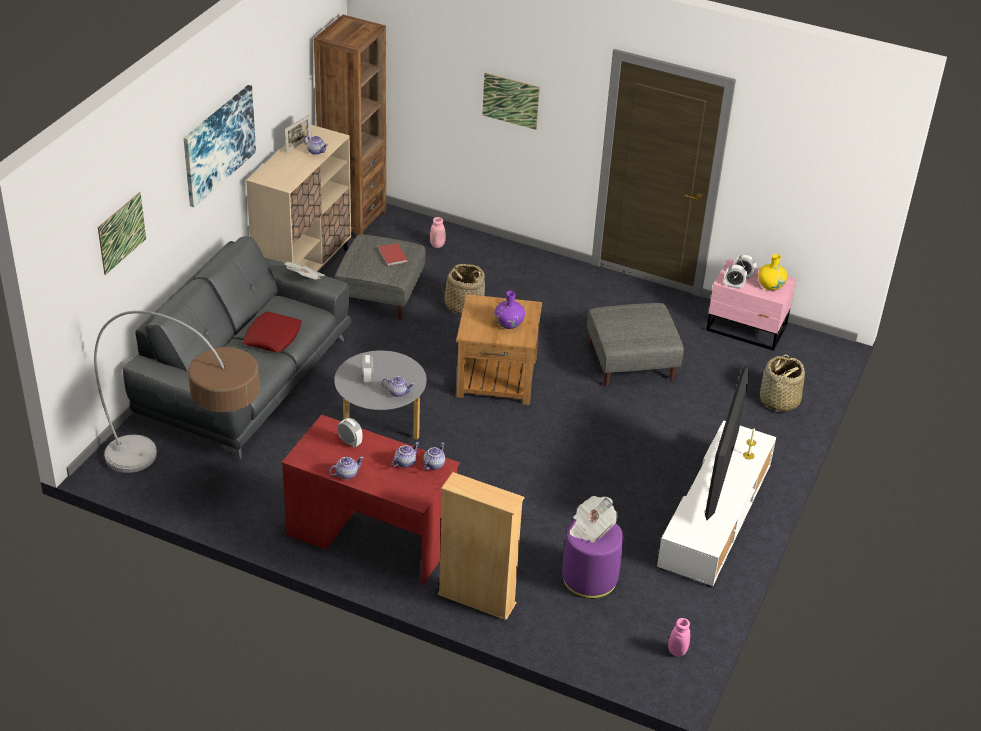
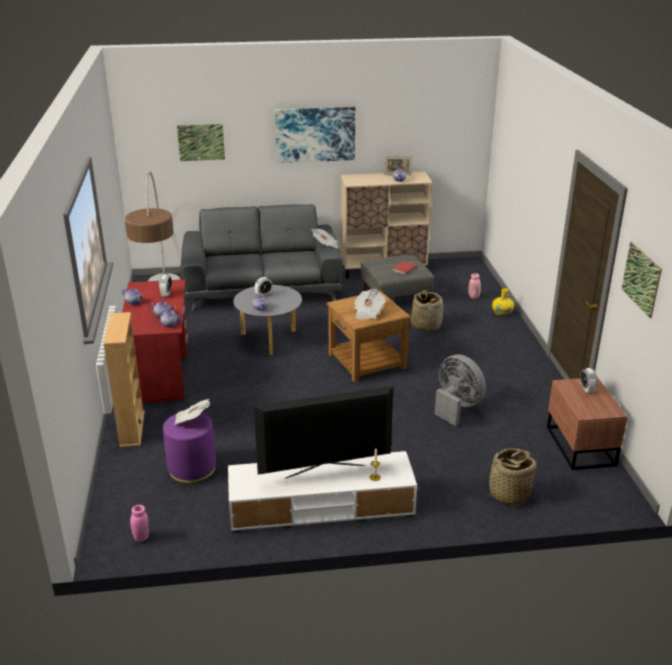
camera: 60 degrees right, 10 degrees down
(272, 337) = (271, 261): red pillow -> none
(353, 219) = (455, 265): brown bookcase -> none
(509, 324) = (368, 312): purple vase -> newspaper
(510, 101) = (534, 192): picture -> picture (641, 279)
(631, 363) = (456, 407): grey ottoman -> grey fan
(733, 285) = (565, 389): alarm clock -> none
(747, 329) = (579, 447): pink nightstand -> brown nightstand
(770, 286) = (594, 407): yellow vase -> yellow vase (502, 313)

